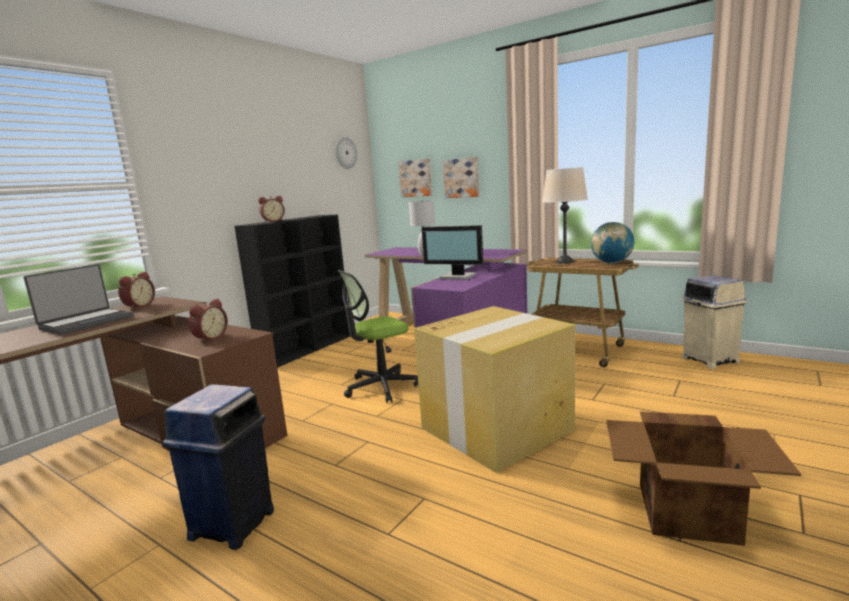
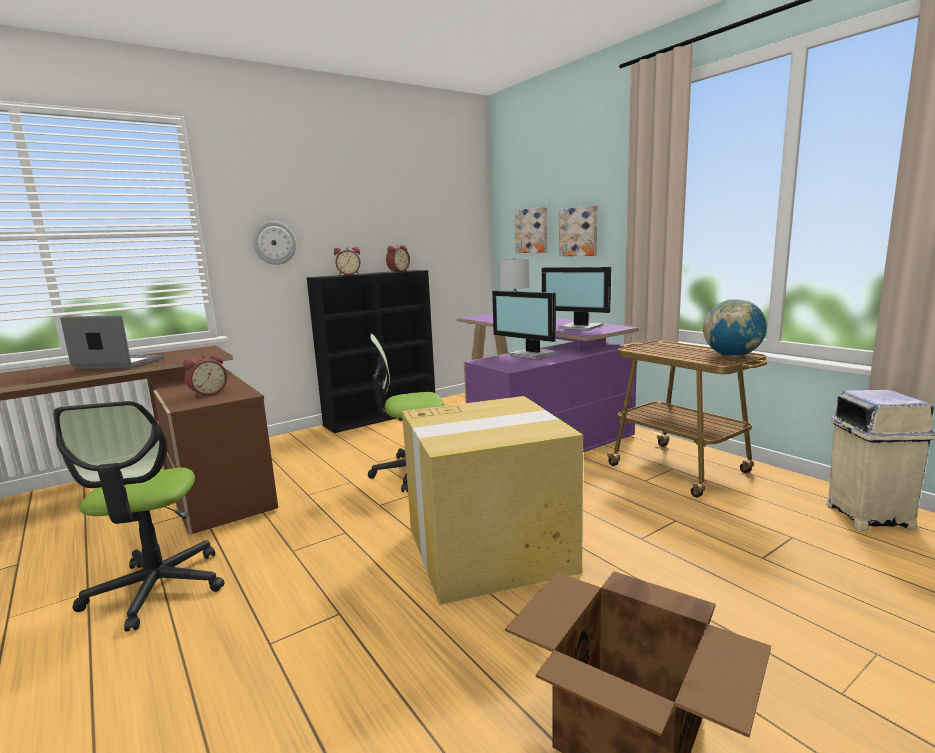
camera: 20 degrees right, 0 degrees up
(86, 322) = (118, 364): laptop -> laptop turned 135 degrees counterclockwise
(138, 306) = (180, 353): alarm clock -> alarm clock (397, 271)
(233, 523) = (157, 588): blue trash can -> office chair
(345, 153) = (454, 200): wall clock -> wall clock (274, 243)
(483, 253) = (580, 327): none -> monitor
(565, 261) = (673, 348): beige table lamp -> none

